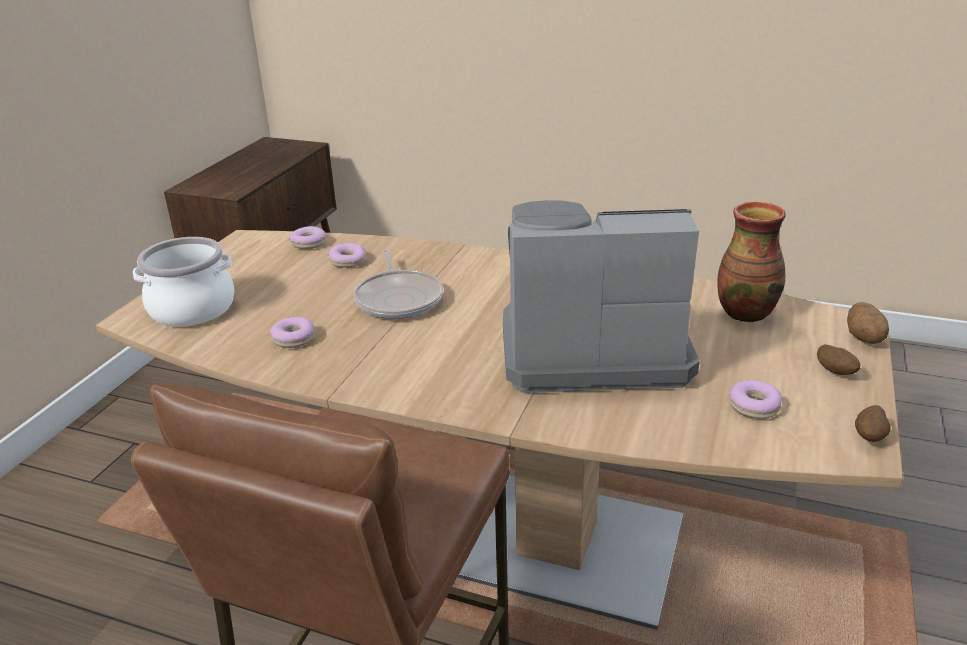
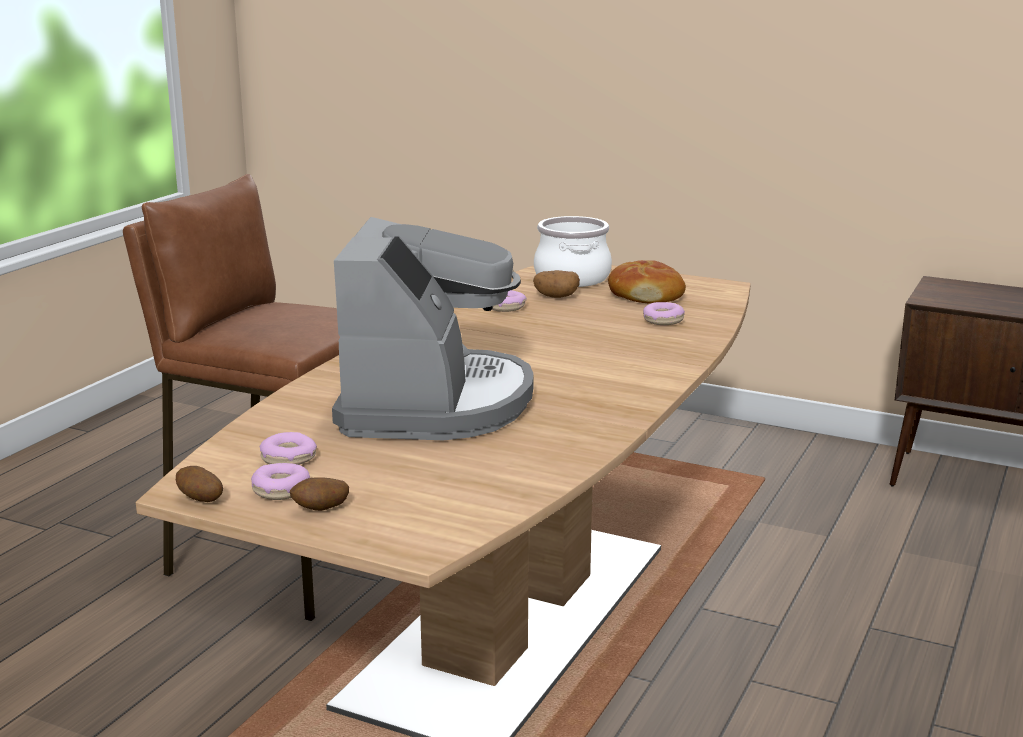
camera: 95 degrees right, 10 degrees down
(266, 270) = (645, 295): none -> bread
(308, 243) = (711, 306): donut -> donut (281, 490)
(399, 298) = (570, 338): frying pan -> none
(745, 312) = (480, 487): vase -> none
(865, 338) = (383, 545): potato -> potato (556, 297)

